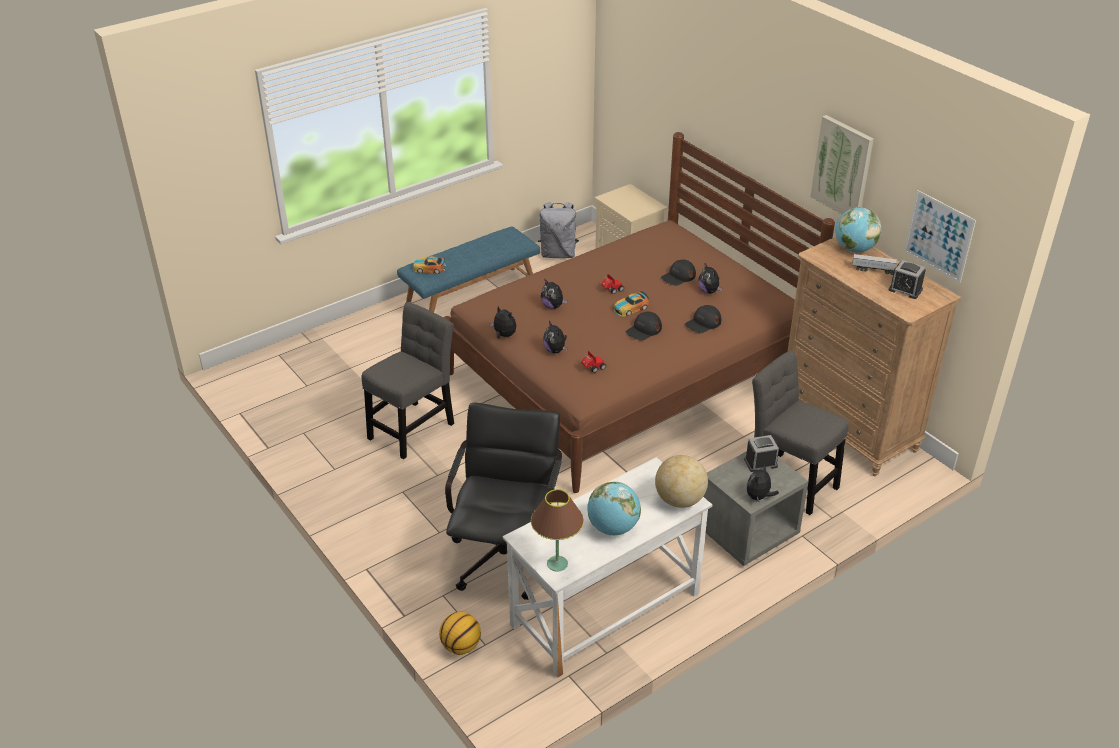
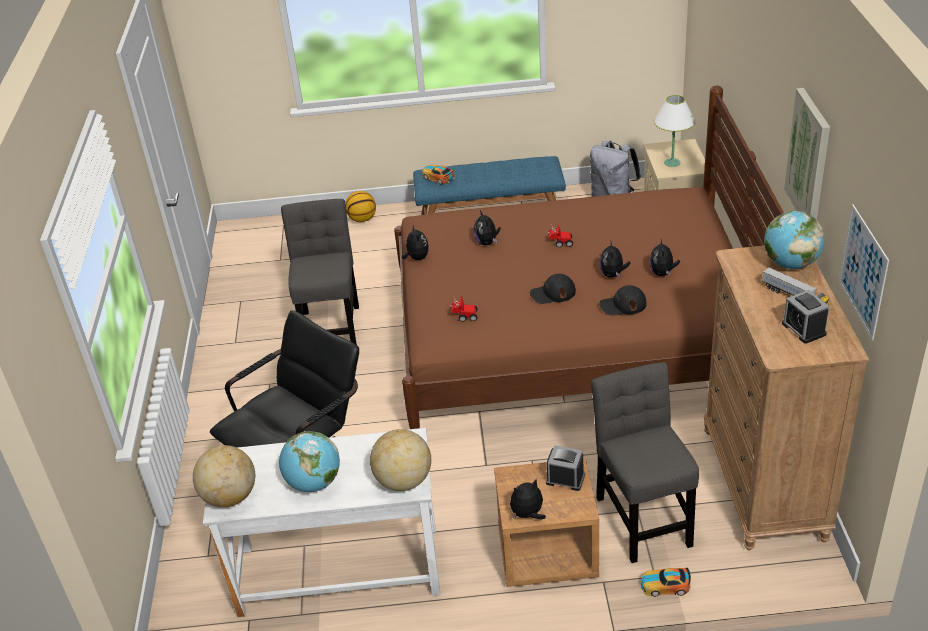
camera: 35 degrees right, 0 degrees up
(414, 428) = (331, 328): grey chair -> grey chair turned 75 degrees counterclockwise
(461, 646) = (188, 548): basketball -> basketball (362, 219)
(555, 350) = (448, 287): plush toy -> plush toy (613, 275)
(557, 564) = (230, 497): brown table lamp -> globe
(630, 308) = (561, 267): toy car -> toy car (665, 585)
(631, 206) = (672, 162): none -> white table lamp
(678, 276) = (644, 248): black cap -> none
(747, 533) = (547, 554): grey nightstand -> brown nightstand

